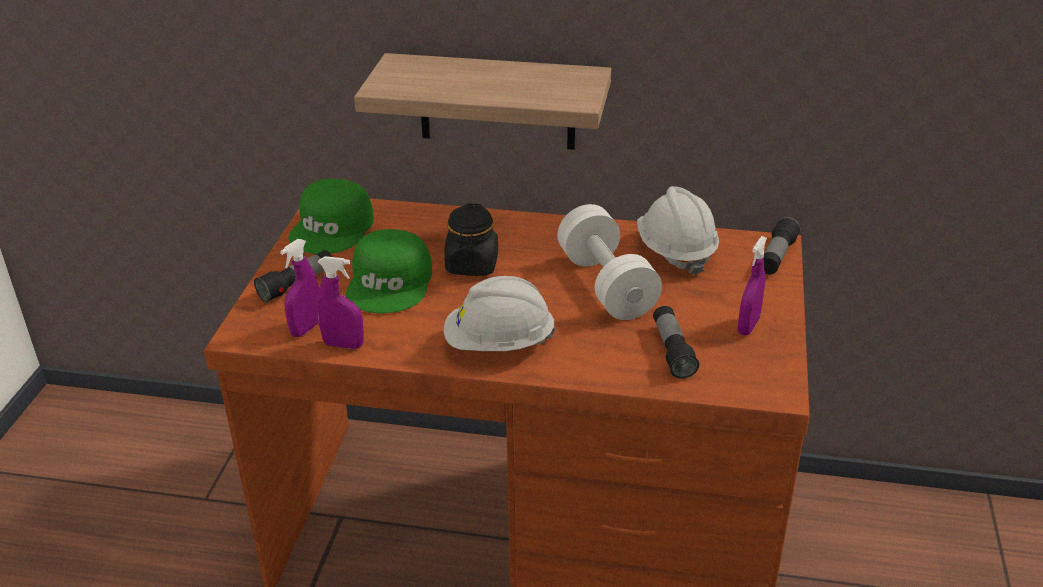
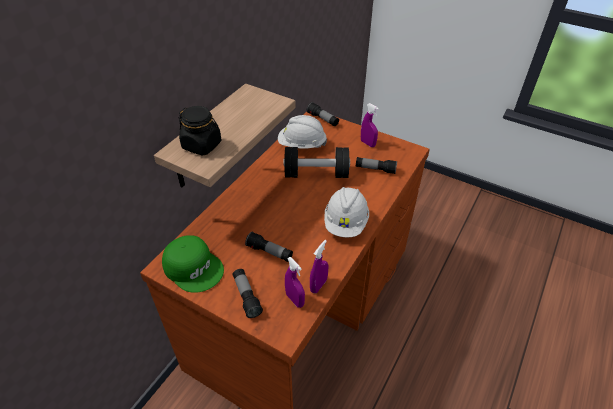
camera: 70 degrees left, 10 degrees up
(391, 283) = (269, 252): green cap -> flashlight
(472, 265) = (271, 215): black jar -> black jar (202, 145)
(606, 285) = (316, 174): white dumbbell -> black dumbbell

